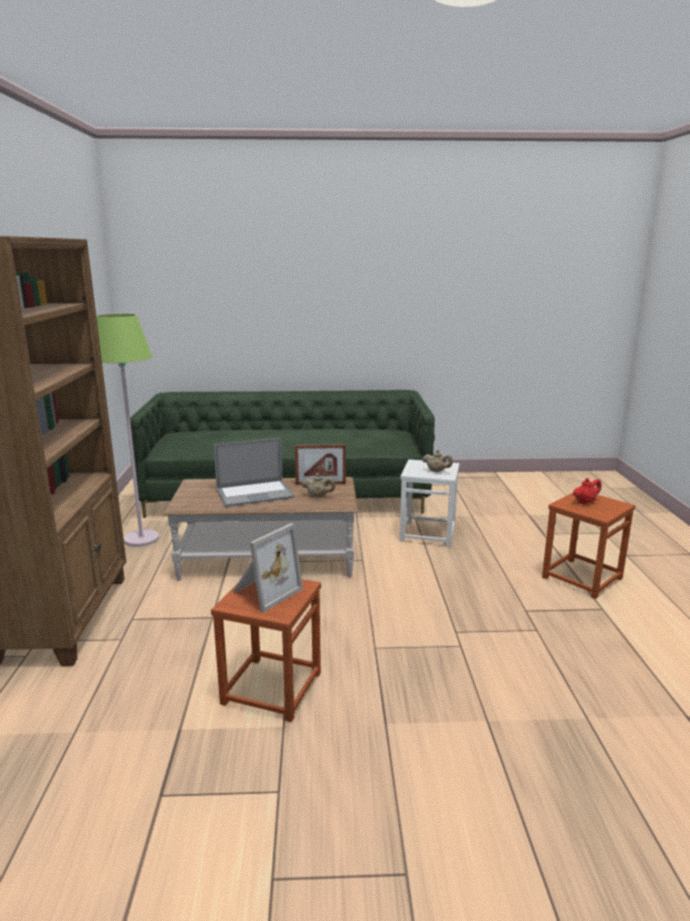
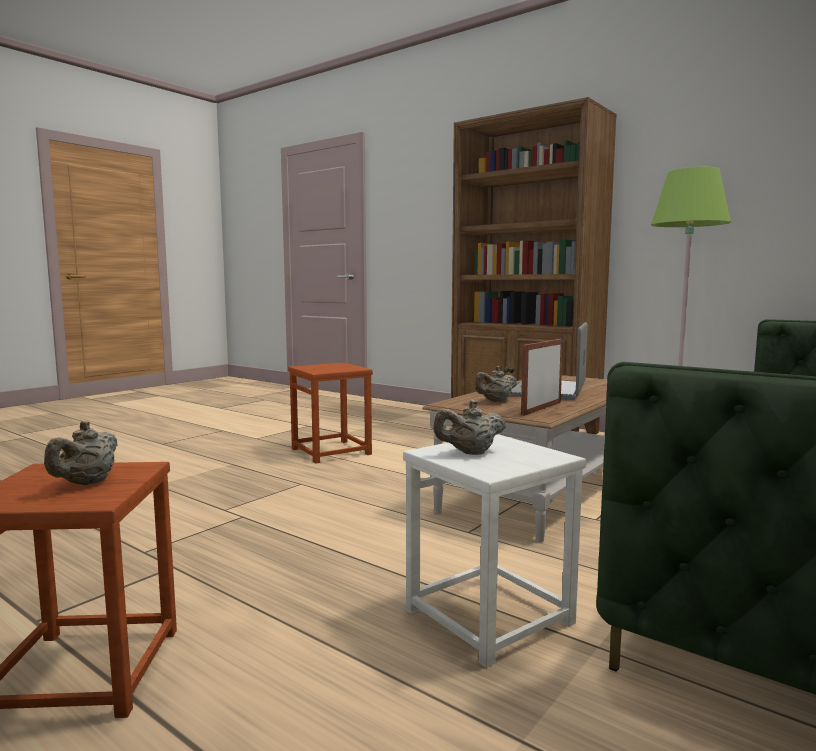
camera: 130 degrees right, 10 degrees down
(264, 591) = (335, 367): picture frame -> none
(585, 502) = (86, 483): red teapot -> beige teapot

